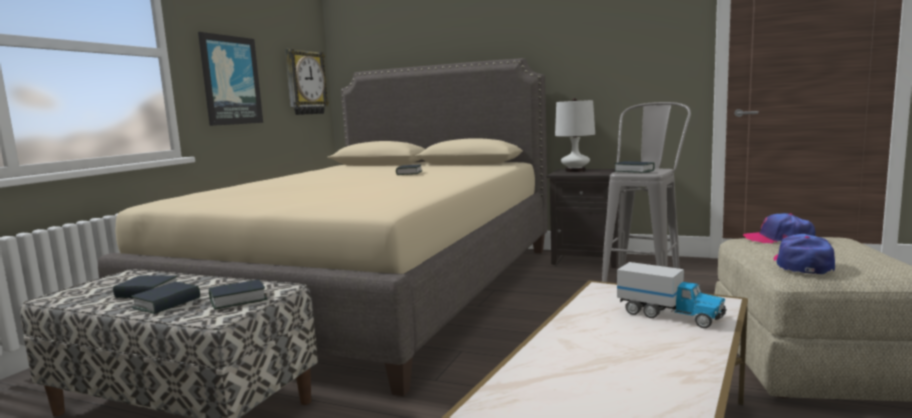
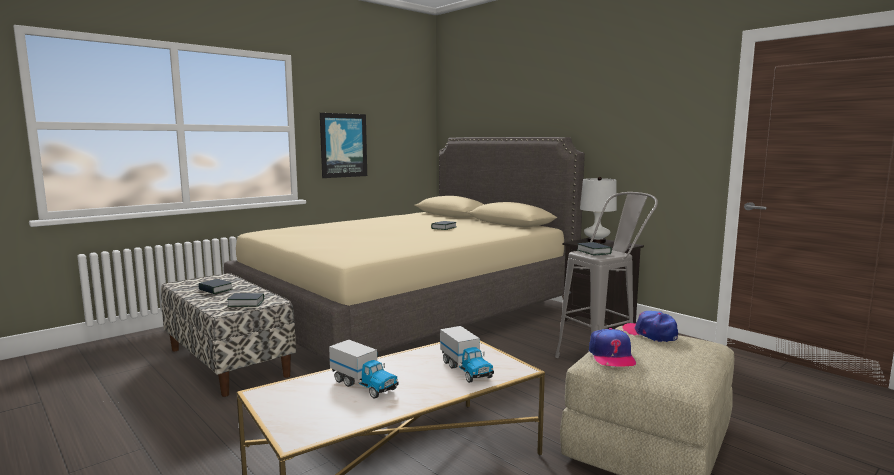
camera: 25 degrees right, 0 degrees up
(167, 303) = (214, 298): book -> none
(305, 83) = (411, 144): wall clock -> none
(596, 365) = (364, 385): none -> toy truck
(802, 264) = (611, 356): cap -> cap turned 135 degrees clockwise

